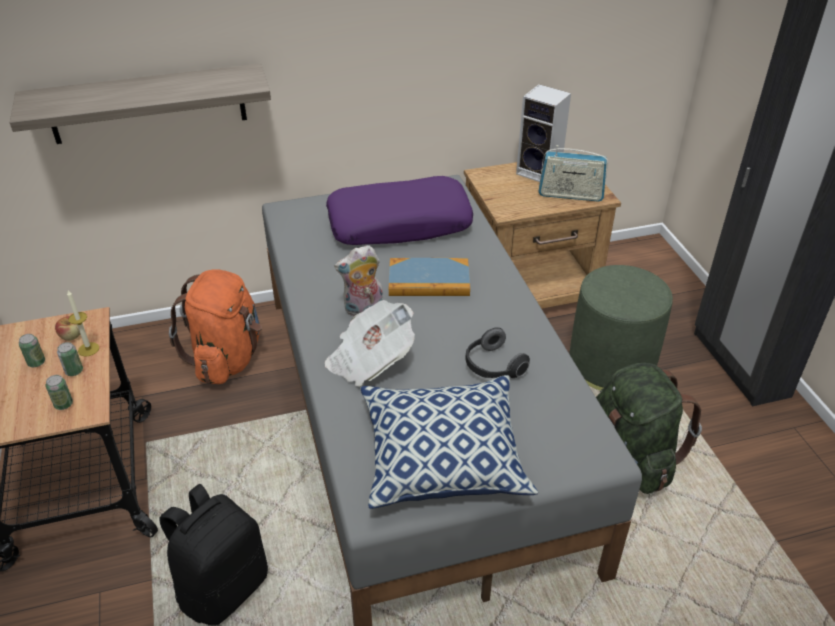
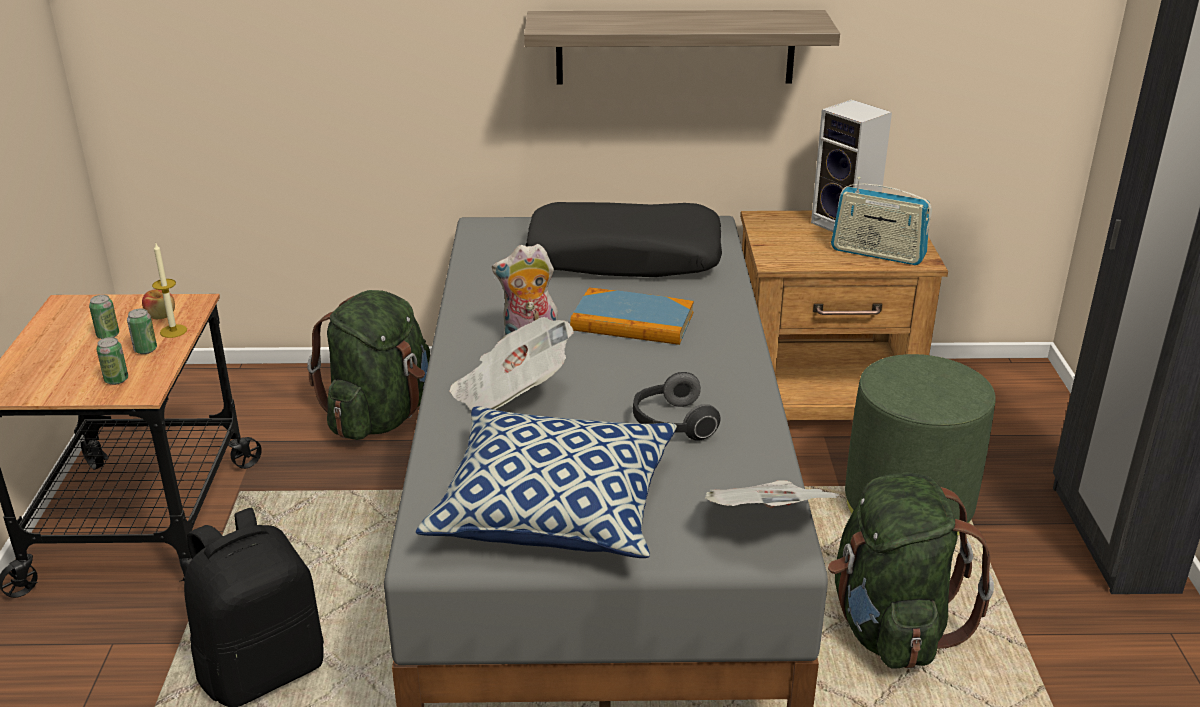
camera: 15 degrees right, 10 degrees down
(147, 104) = (328, 64): shelf -> shelf (675, 47)
(227, 358) = (380, 416): orange backpack -> green backpack
(399, 223) = (624, 257): purple pillow -> black pillow
(589, 438) = (768, 523): none -> newspaper

